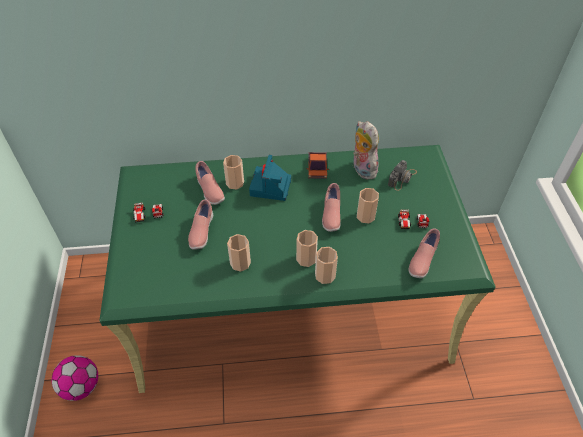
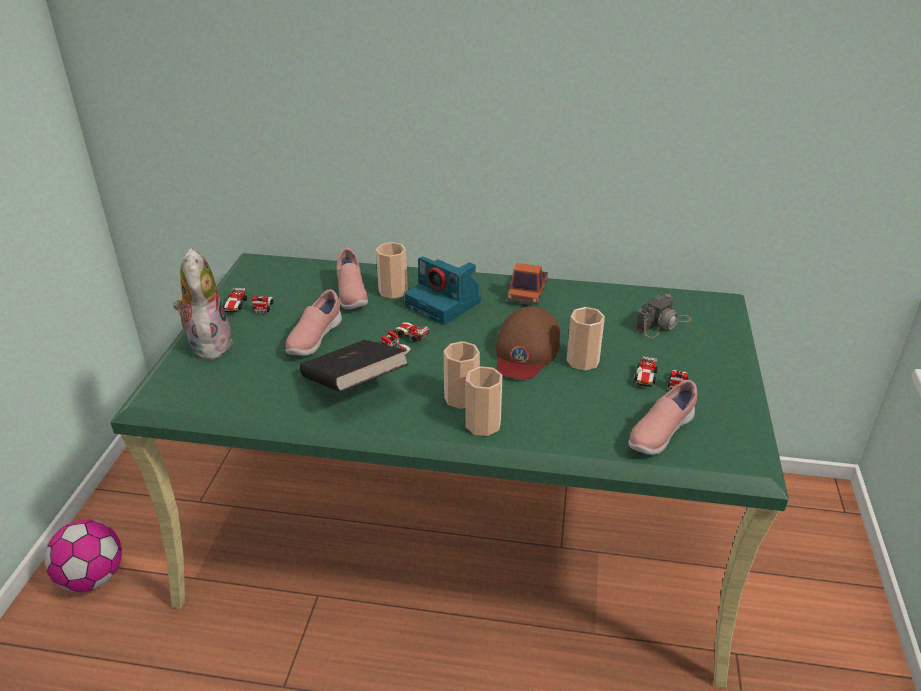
camera: 15 degrees right, 15 degrees down
(240, 263) = (354, 385): cup -> black book
(257, 224) = (403, 344): none -> toy car
(271, 187) = (445, 304): camera -> camera turned 75 degrees counterclockwise
(331, 215) = (525, 351): pink shoe -> brown cap
(362, 169) = (599, 303): plush toy -> plush toy (208, 344)

